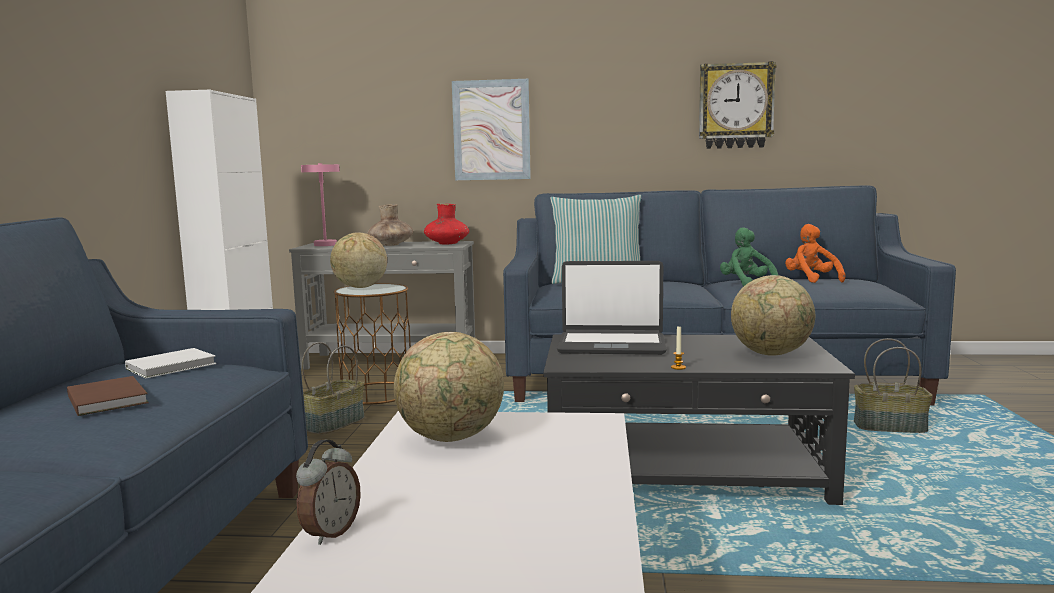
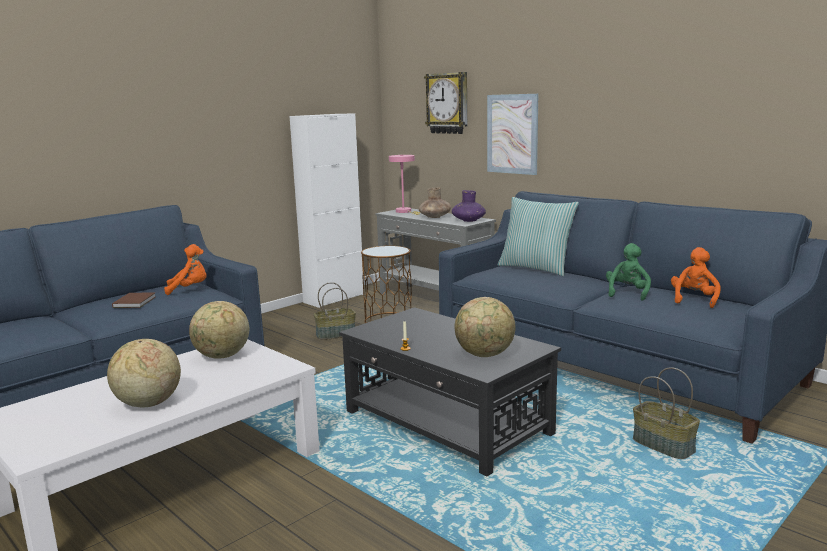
camera: 40 degrees right, 5 degrees up
(174, 366) = (189, 289): white book -> orange plush toy
(330, 533) = (104, 381): alarm clock -> none
(360, 287) = (382, 248): globe -> globe (148, 404)
(447, 243) = (468, 220): red vase -> purple vase
(611, 345) = (420, 323): laptop -> none
(735, 106) = (703, 121): wall clock -> wall clock (447, 103)

